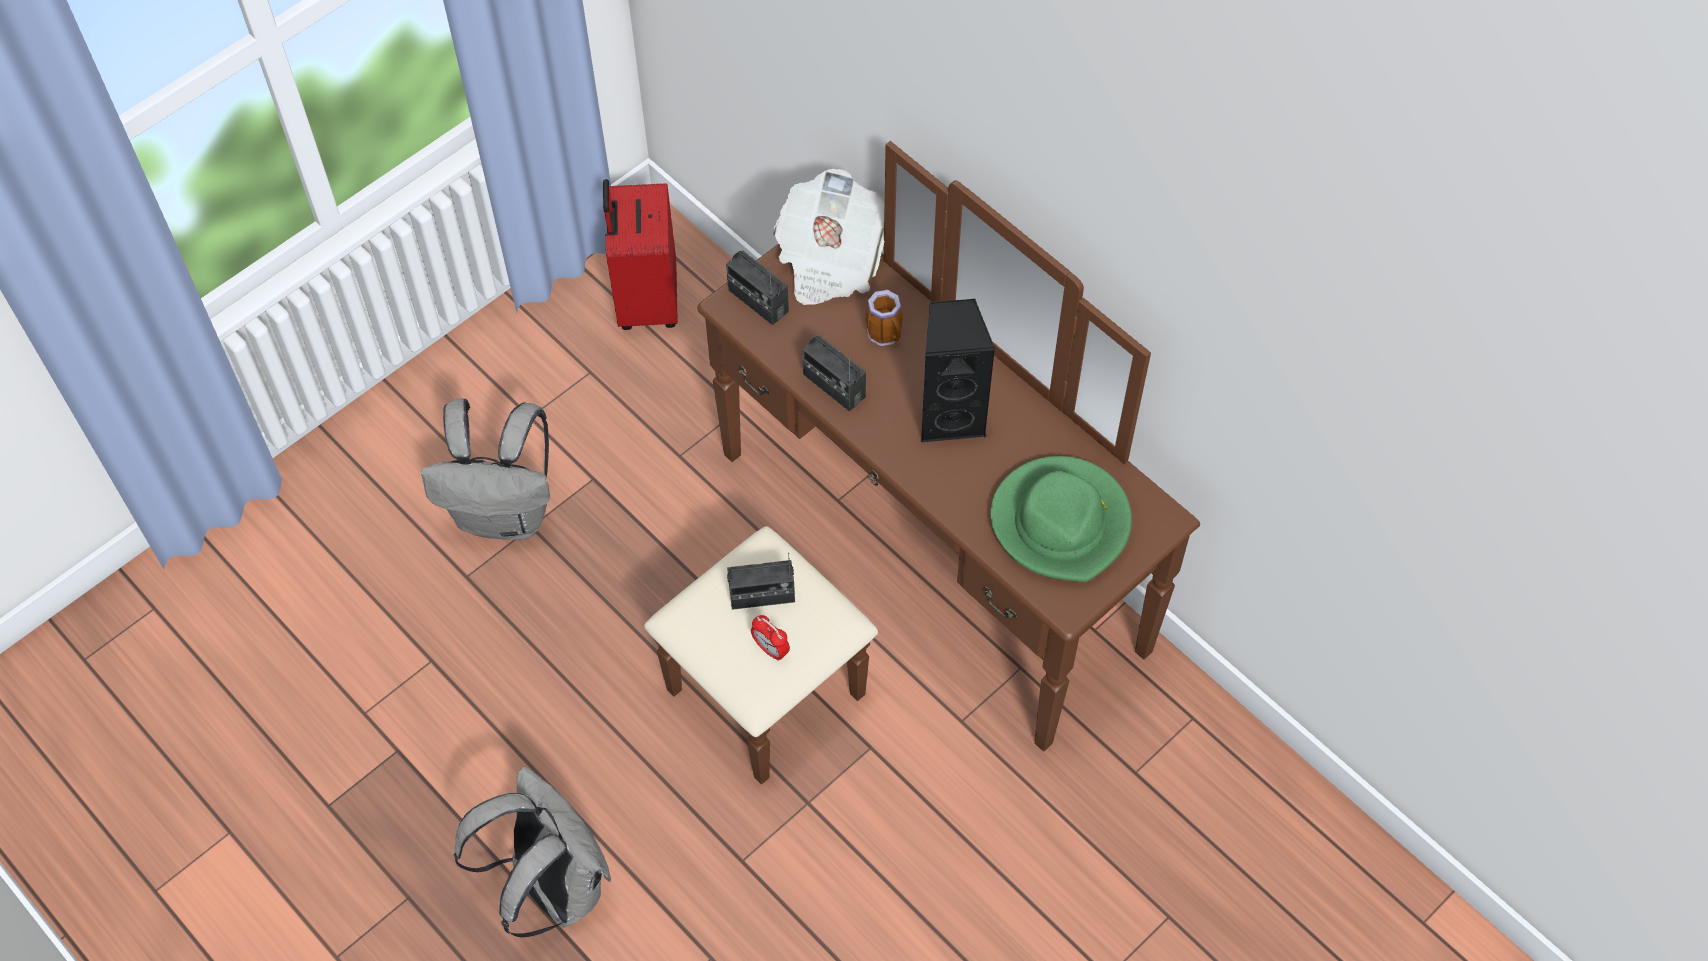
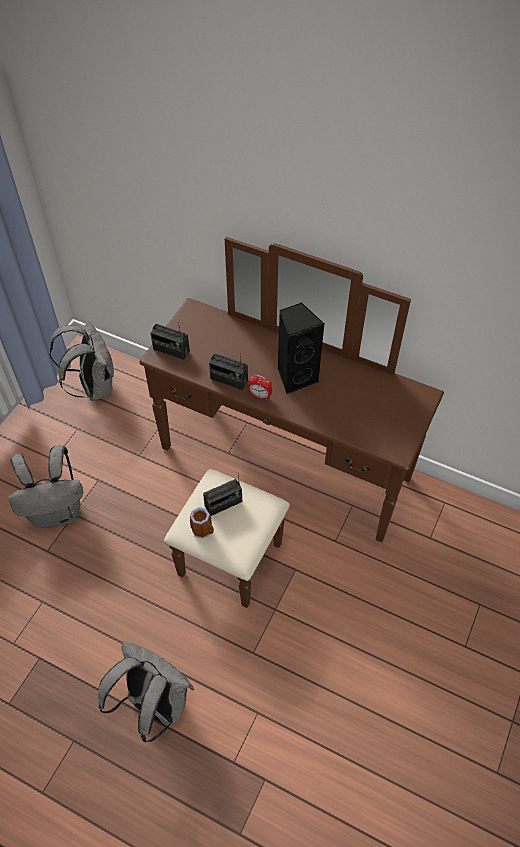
camera: 20 degrees left, 5 degrees down
(645, 300) = (94, 387): red suitcase -> grey backpack
(771, 649) = (239, 530): alarm clock -> alarm clock (260, 396)
(829, 259) = (200, 321): newspaper -> none
(887, 335) = (245, 348): mug -> mug (204, 530)
(1061, 522) = (376, 412): green hat -> none

